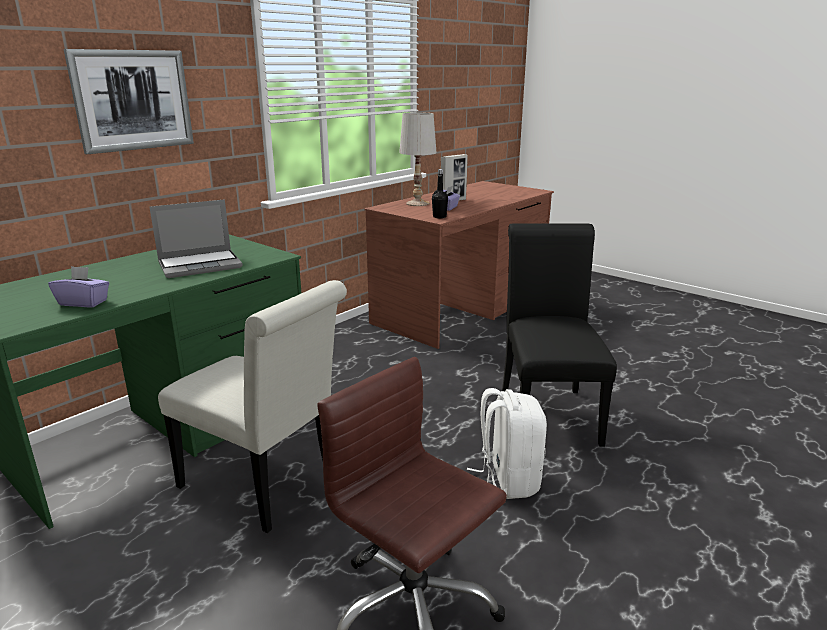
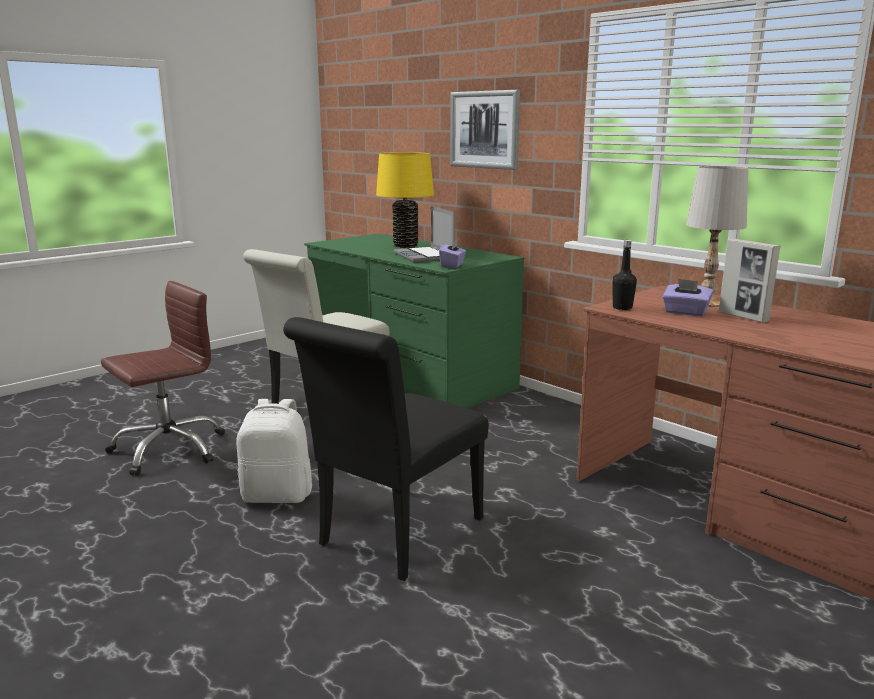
camera: 95 degrees right, 5 degrees down
(84, 302) = (354, 246): purple tissue box -> purple tissue box (452, 265)
(106, 276) = (405, 246): none -> yellow table lamp
(547, 411) = (395, 536): black chair -> black chair turned 120 degrees clockwise

